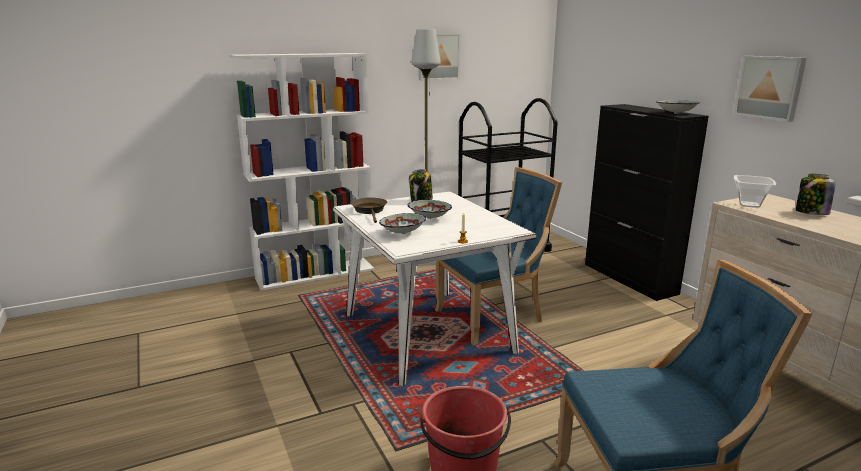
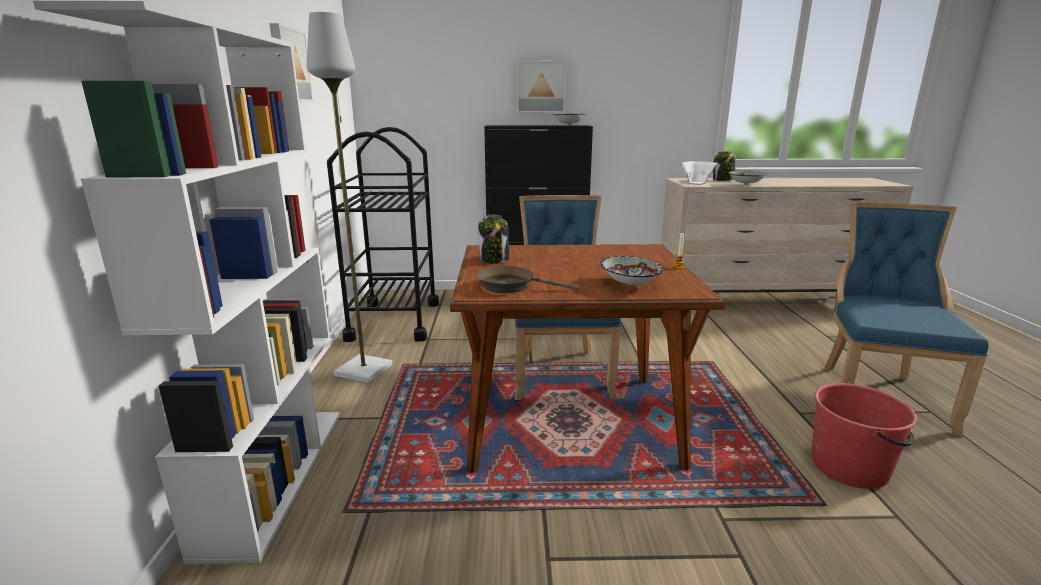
camera: 65 degrees left, 0 degrees up
(427, 333) = (570, 420): white dining table -> brown dining table
(429, 218) = (576, 266): bowl -> bowl (745, 184)
(770, 87) = (637, 95): picture -> picture (540, 87)

